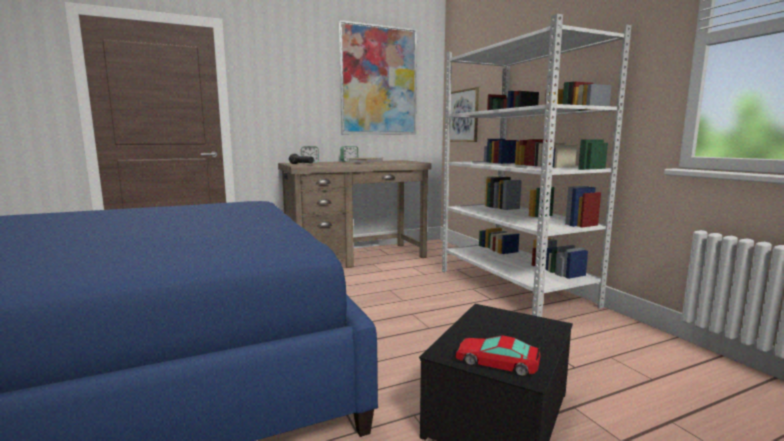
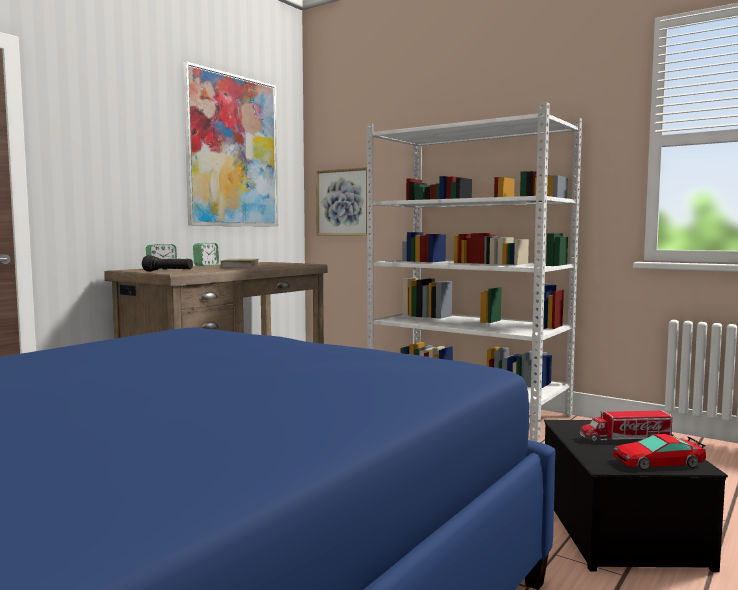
camera: 30 degrees left, 5 degrees down
(513, 334) = (625, 438): none -> toy truck

